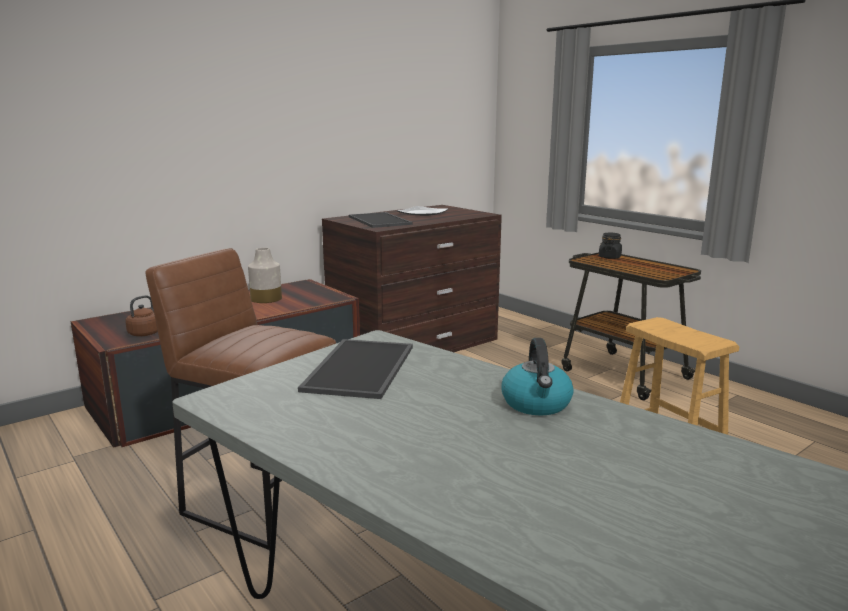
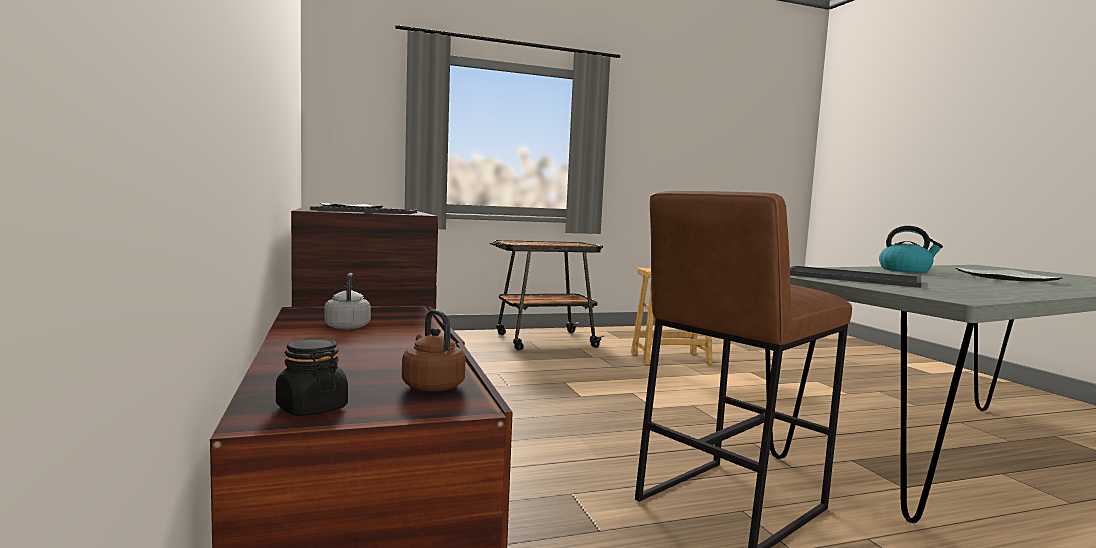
camera: 70 degrees left, 10 degrees down
(266, 298) = (348, 326): beige vase -> grey kettle
(548, 468) = (1004, 278): none -> plate
(609, 257) = (514, 242): black jar -> black jar (311, 408)

